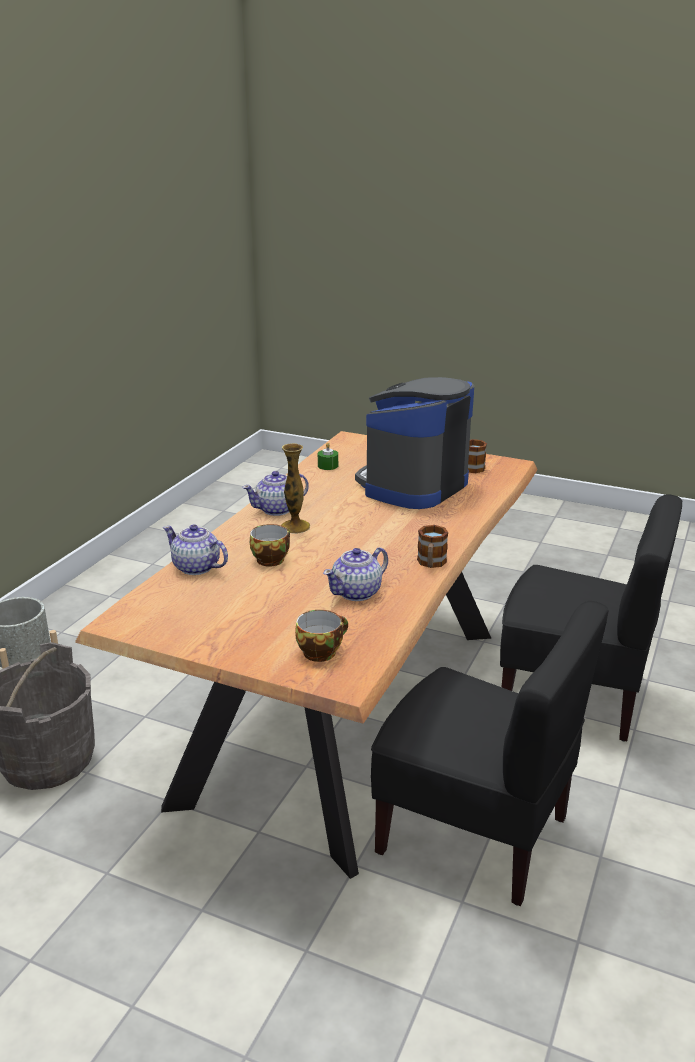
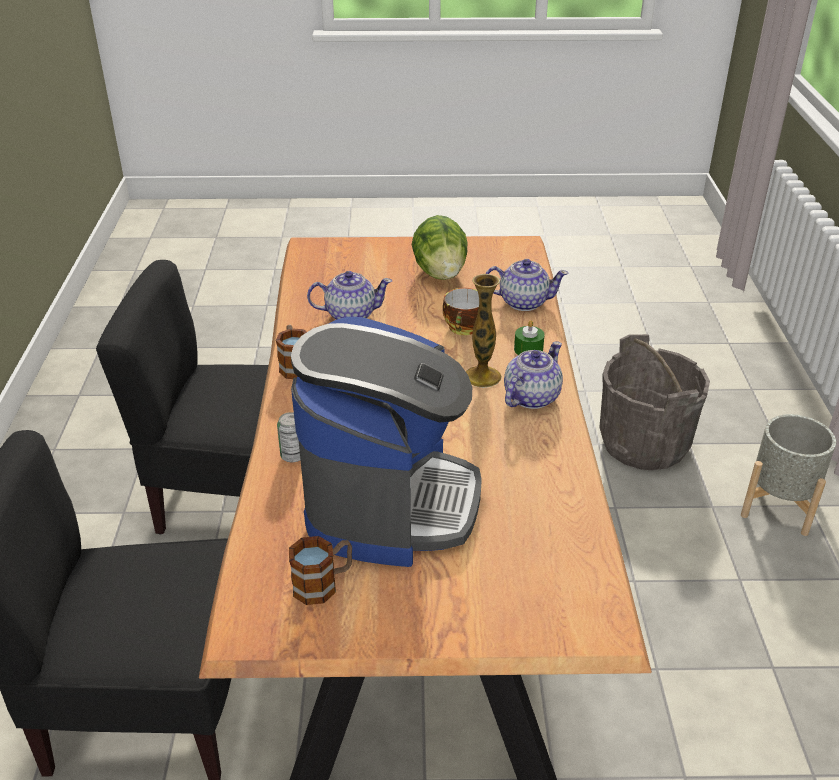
camera: 155 degrees right, 10 degrees up
(235, 612) = (440, 273): none -> lettuce
(321, 651) = (343, 261): cup -> none
(328, 466) = (556, 515): green candle -> green candle (528, 349)
(357, 592) = (350, 314): teapot -> teapot turned 60 degrees clockwise
(459, 514) = (293, 456): none -> can

